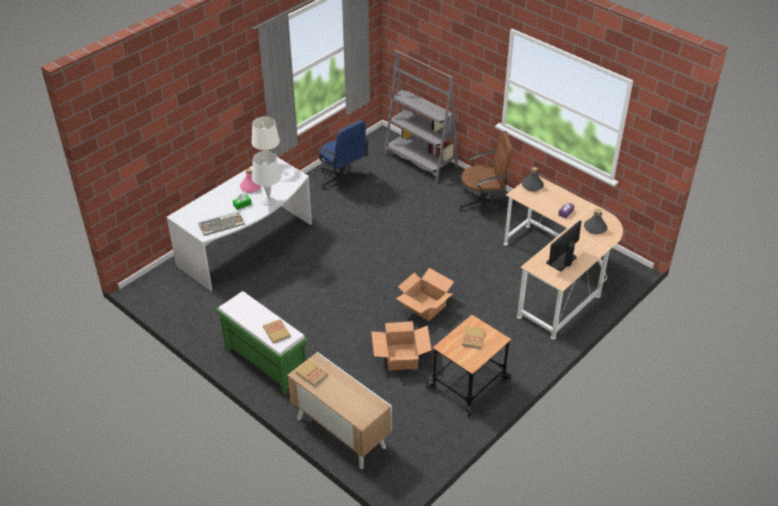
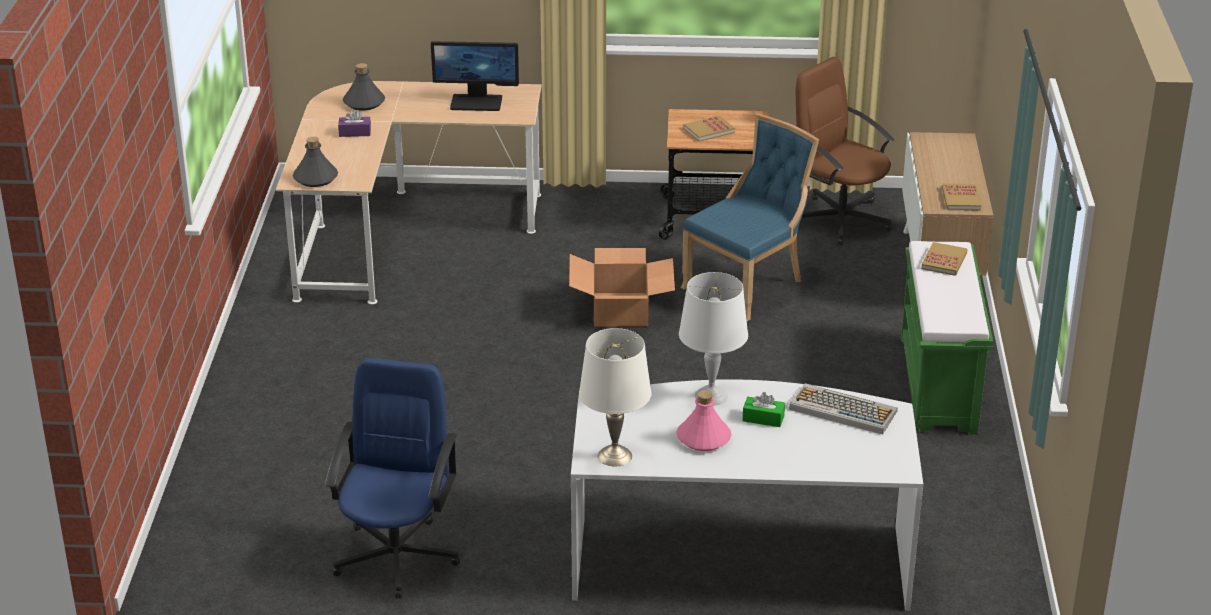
camera: 130 degrees left, 10 degrees down
(400, 357) = (748, 284): cardboard box -> blue chair
(420, 160) = (214, 490): grey bookcase -> none
(483, 204) = (283, 364): brown office chair -> brown office chair (840, 219)

